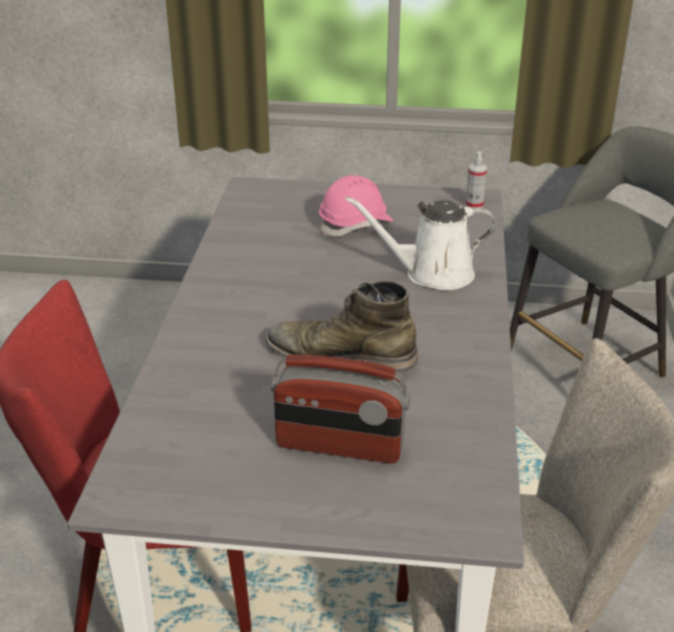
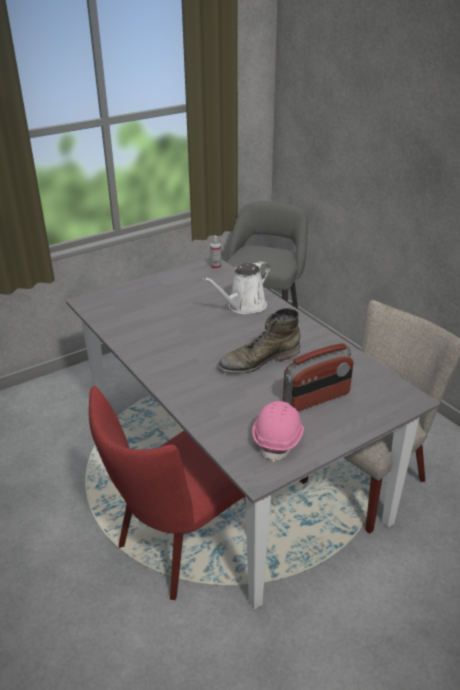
camera: 40 degrees left, 0 degrees up
(356, 225) = (174, 298): pink hard hat -> pink hard hat (278, 439)

